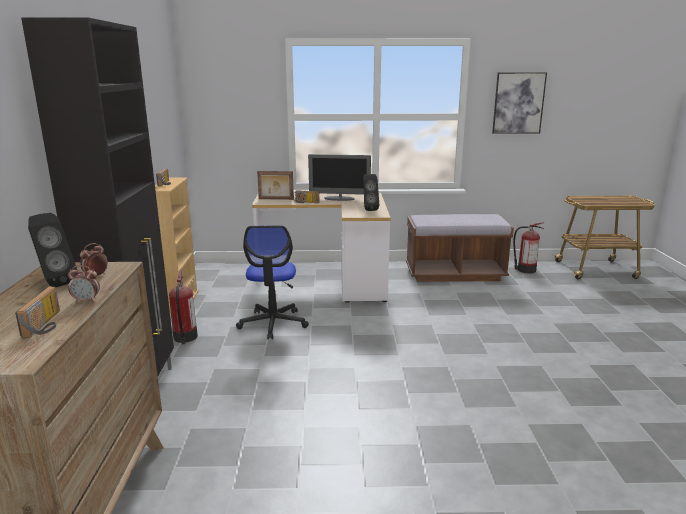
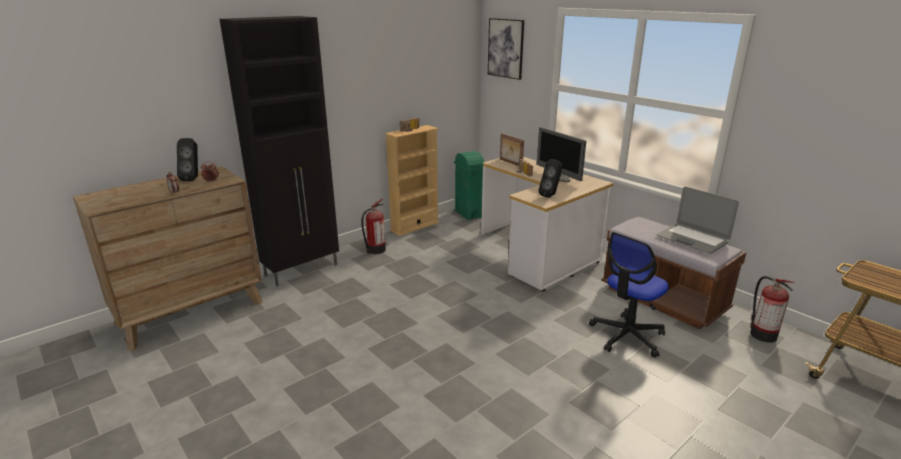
camera: 50 degrees right, 5 degrees up
(46, 324) = (139, 197): radio -> none
(212, 275) = (468, 214): none -> green trash can
(273, 323) = (435, 266): office chair -> office chair (627, 336)
(470, 216) = (692, 239): none -> laptop
(518, 103) = (813, 110): picture -> picture (506, 48)

